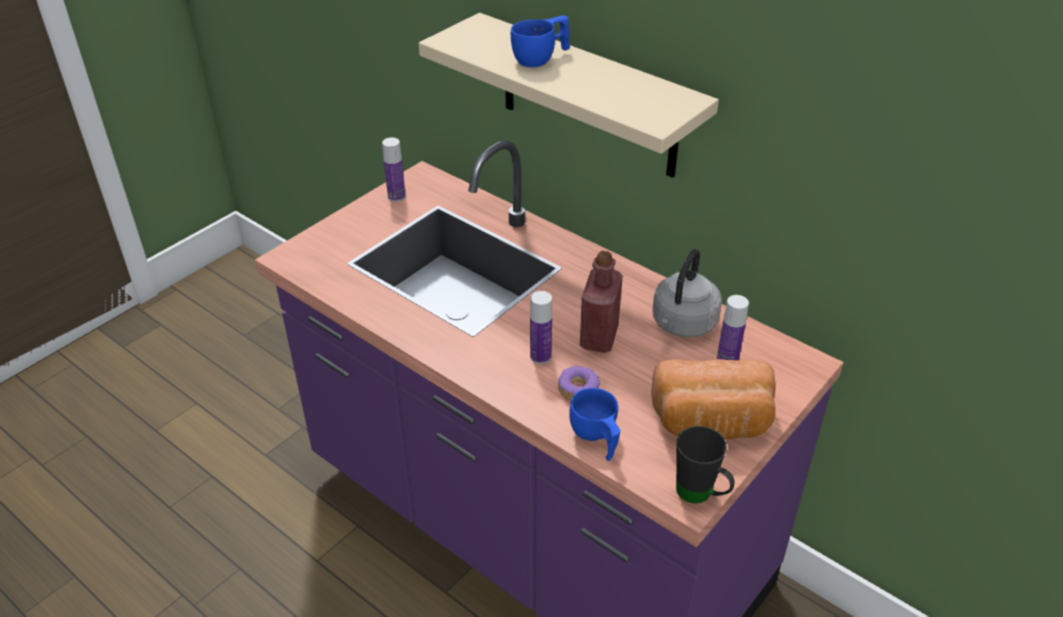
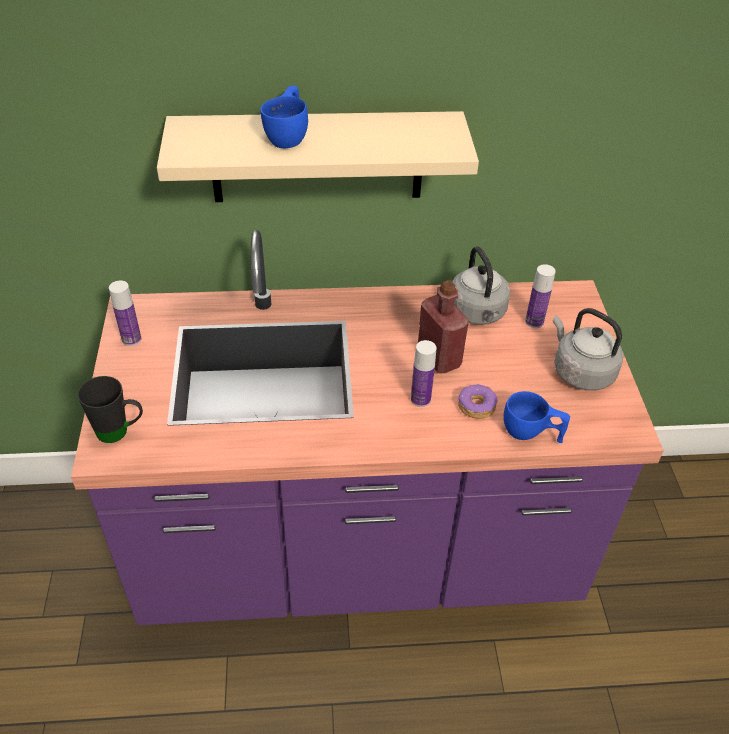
camera: 45 degrees left, 5 degrees up
(701, 496) = (635, 425): black mug -> black mug (120, 432)
(712, 423) = (580, 372): bread -> grey kettle

